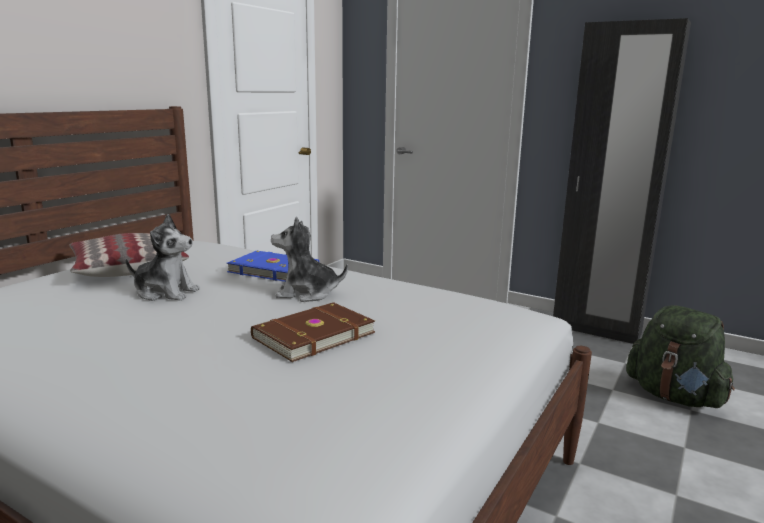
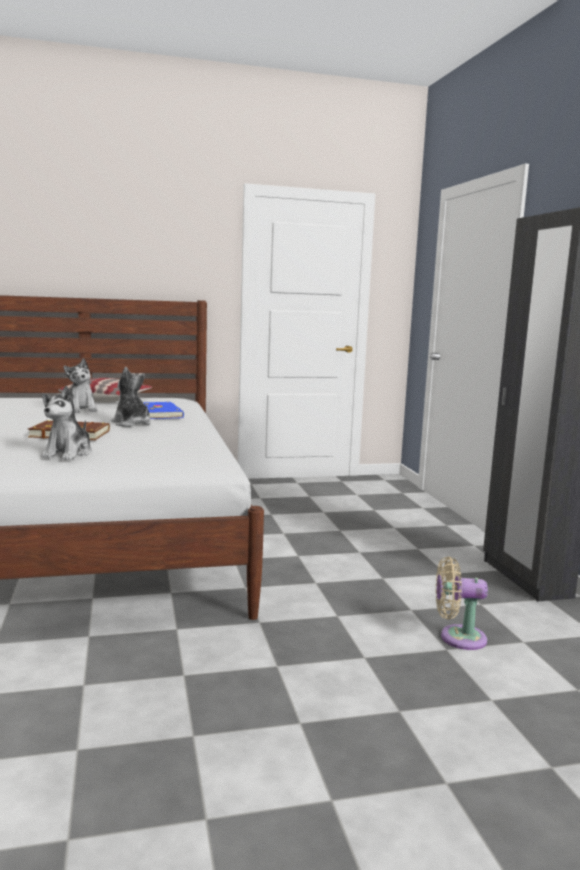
camera: 45 degrees right, 5 degrees down
(417, 364) = (68, 453): none -> plush toy
(674, 396) = (458, 637): green backpack -> beige fan

